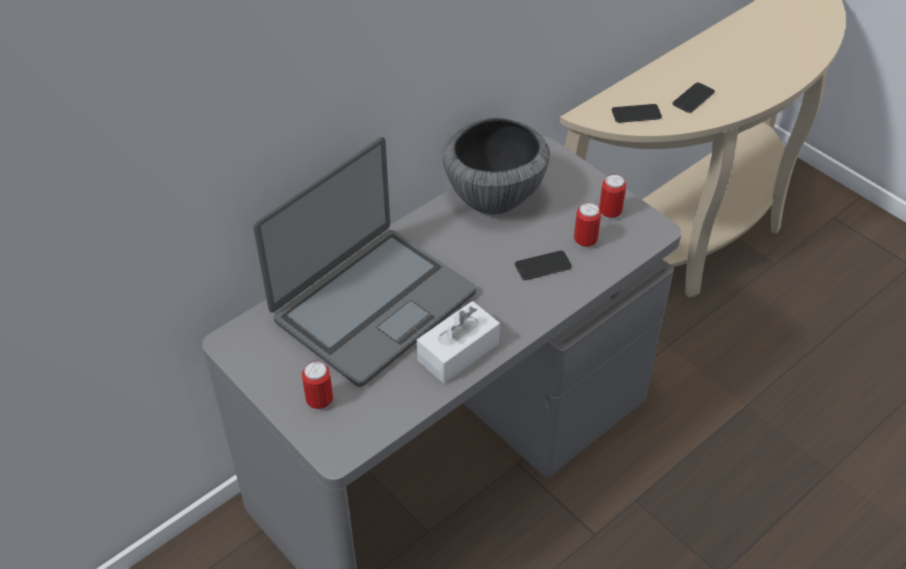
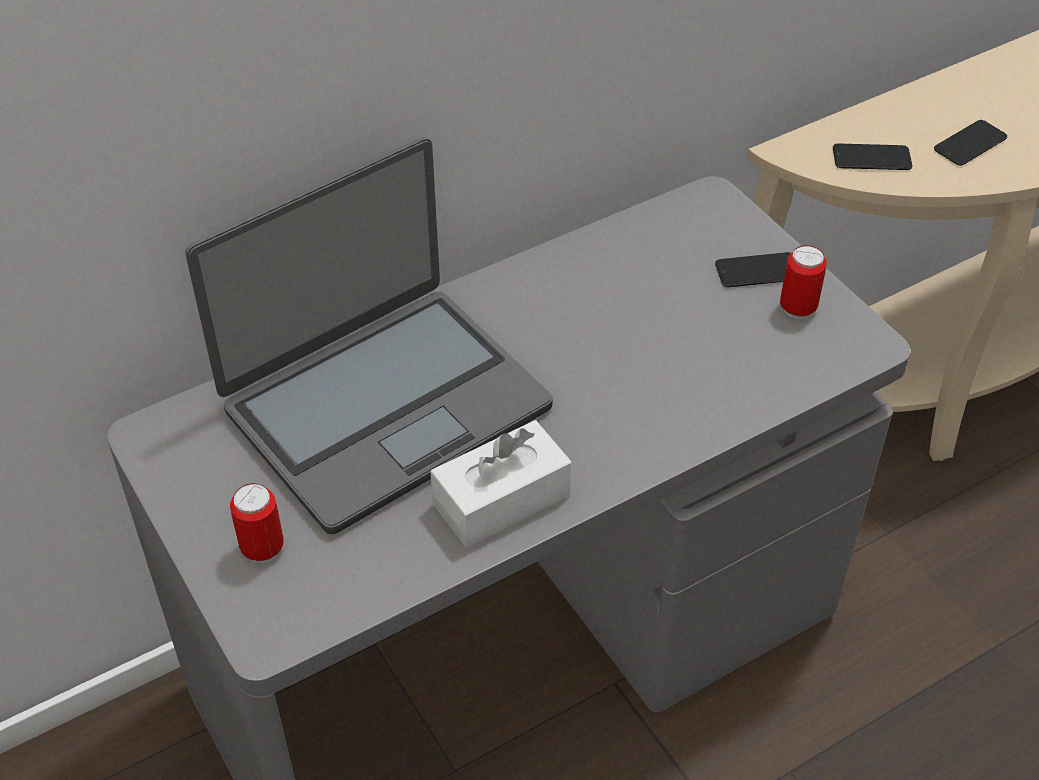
camera: 10 degrees right, 0 degrees up
(493, 198) = (615, 262): bowl -> none
(543, 266) = (670, 379): phone -> phone (757, 271)
(585, 241) = (747, 349): can -> none

